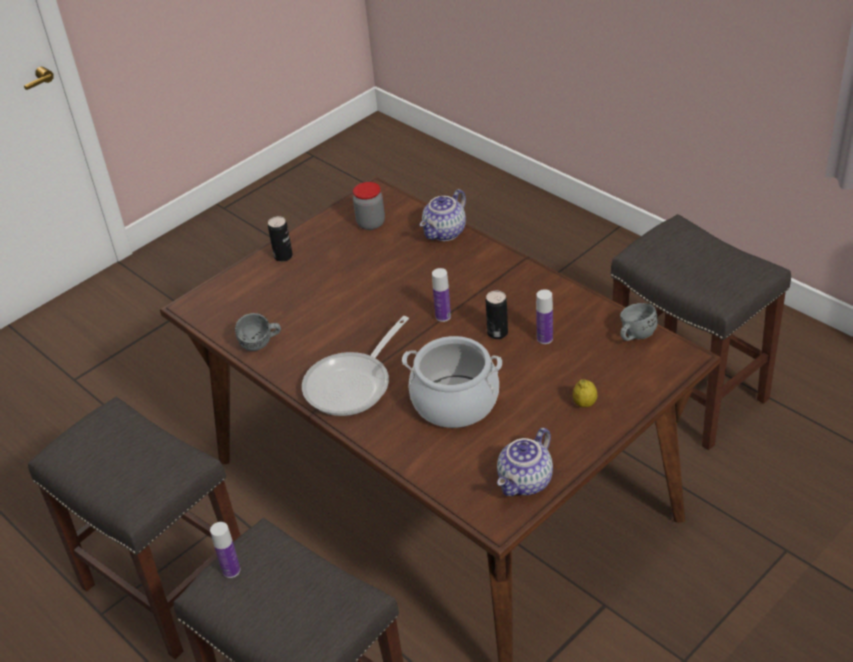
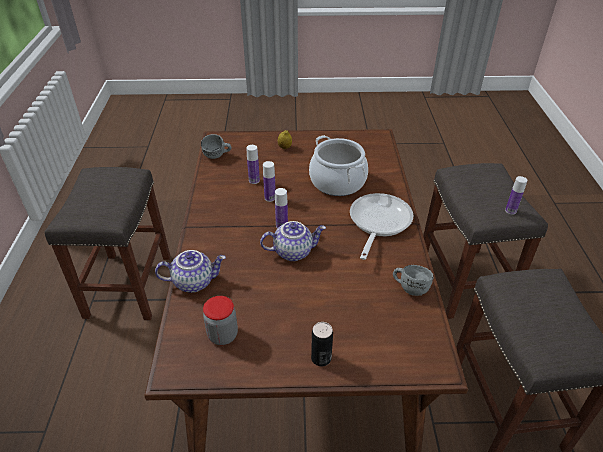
camera: 140 degrees left, 0 degrees up
(353, 384) = (378, 223): frying pan -> frying pan turned 60 degrees counterclockwise
(497, 333) = (270, 198): can -> bottle
(526, 482) = (351, 139): teapot -> teapot (293, 251)

